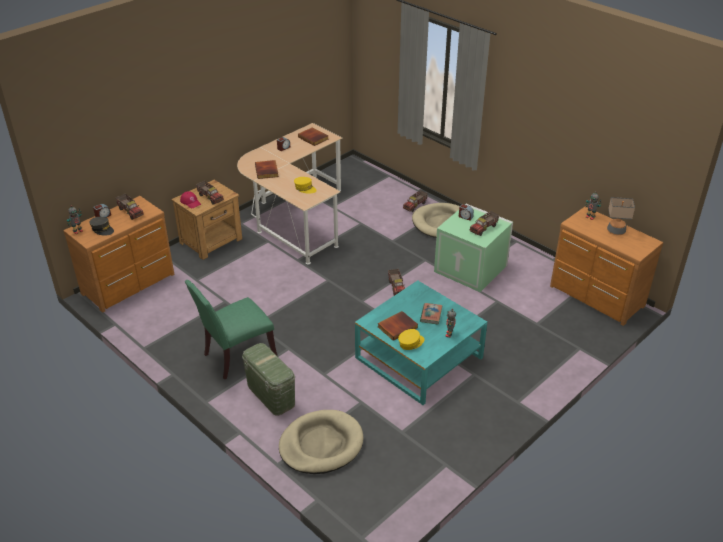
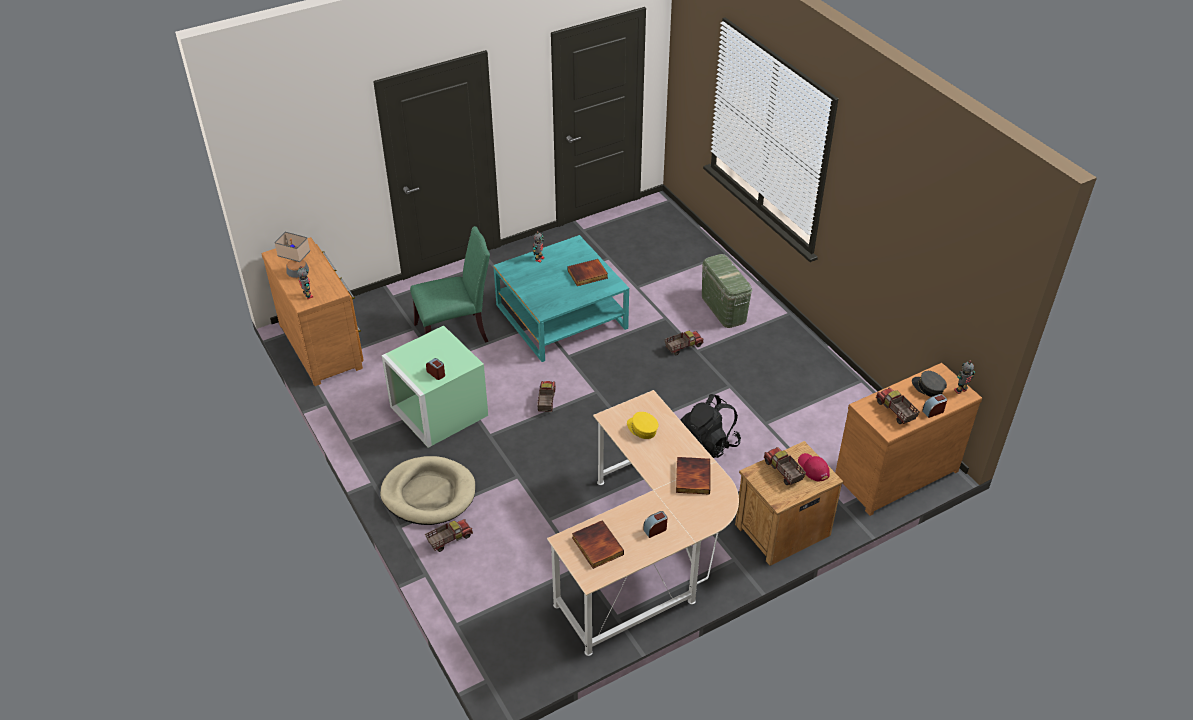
camera: 165 degrees left, 5 degrees up
(237, 356) = (755, 352): green chair -> green chair (455, 333)
(267, 279) = (708, 445): none -> black backpack
(321, 444) = (684, 261): beige dog bed -> none
(411, 343) = (581, 258): yellow cap -> none
(431, 315) = (546, 280): book -> none
(484, 228) = (425, 351): toy truck -> toy truck (683, 347)

